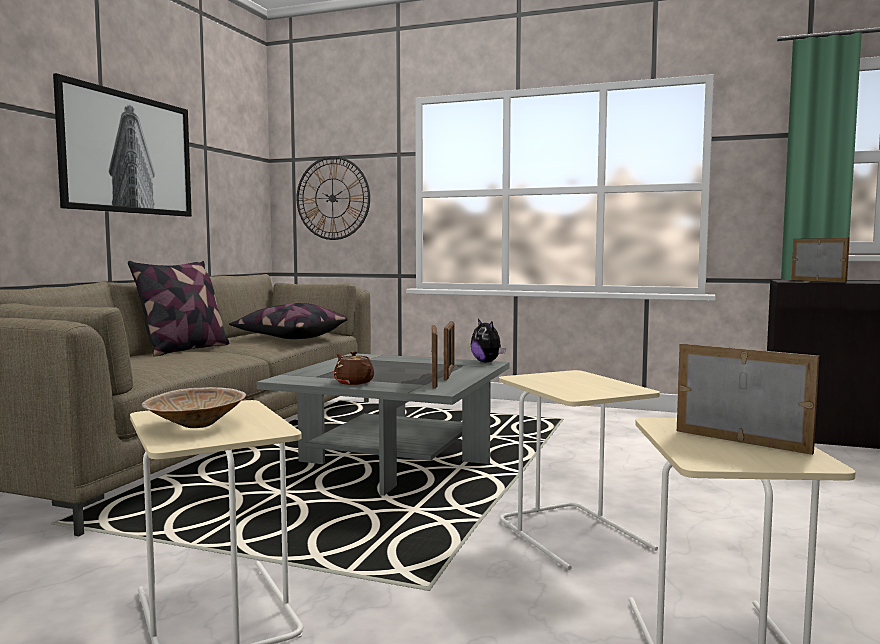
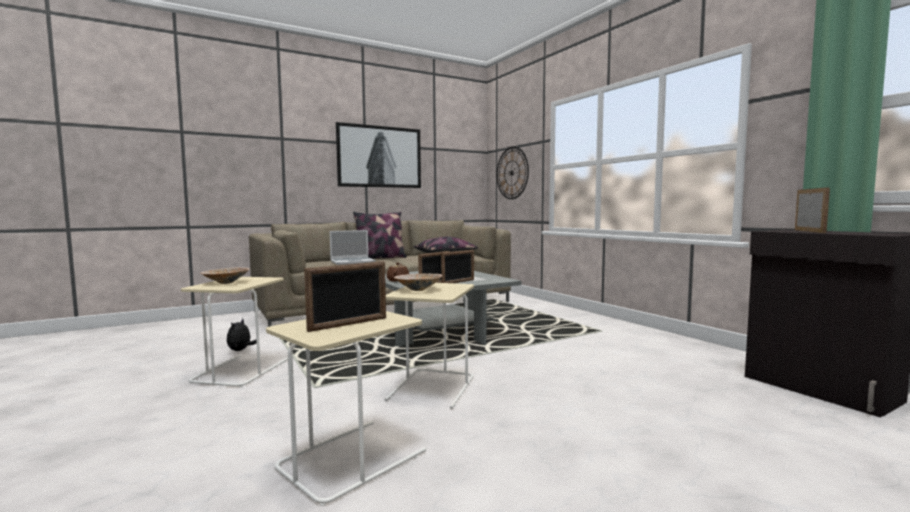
camera: 40 degrees right, 0 degrees up
(179, 360) = (353, 262): none -> laptop
(487, 362) = (506, 279): plush toy -> plush toy (240, 350)
(563, 386) = (418, 289): none -> beige bowl
(741, 441) = (348, 324): picture frame -> picture frame turned 60 degrees clockwise

